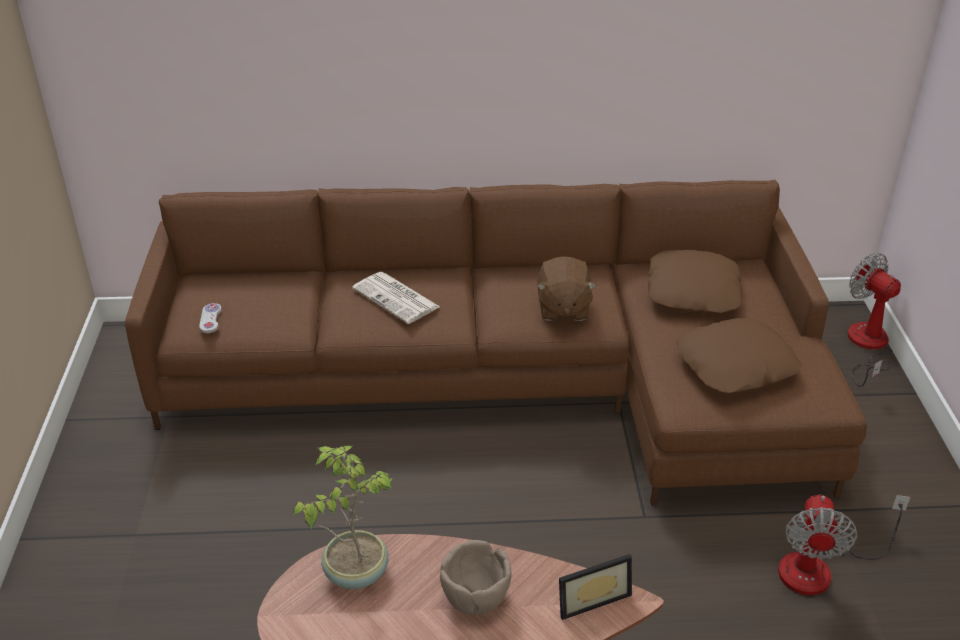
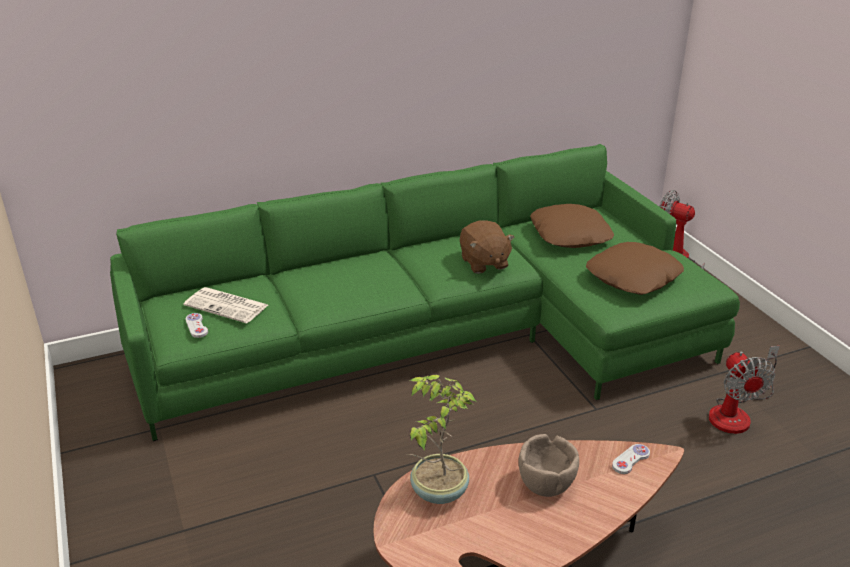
camera: 20 degrees left, 5 degrees down
(397, 298) = (349, 280): newspaper -> newspaper (227, 305)
(514, 382) = (441, 337): brown sofa -> green sofa
(590, 597) = (630, 460): picture frame -> white game controller

